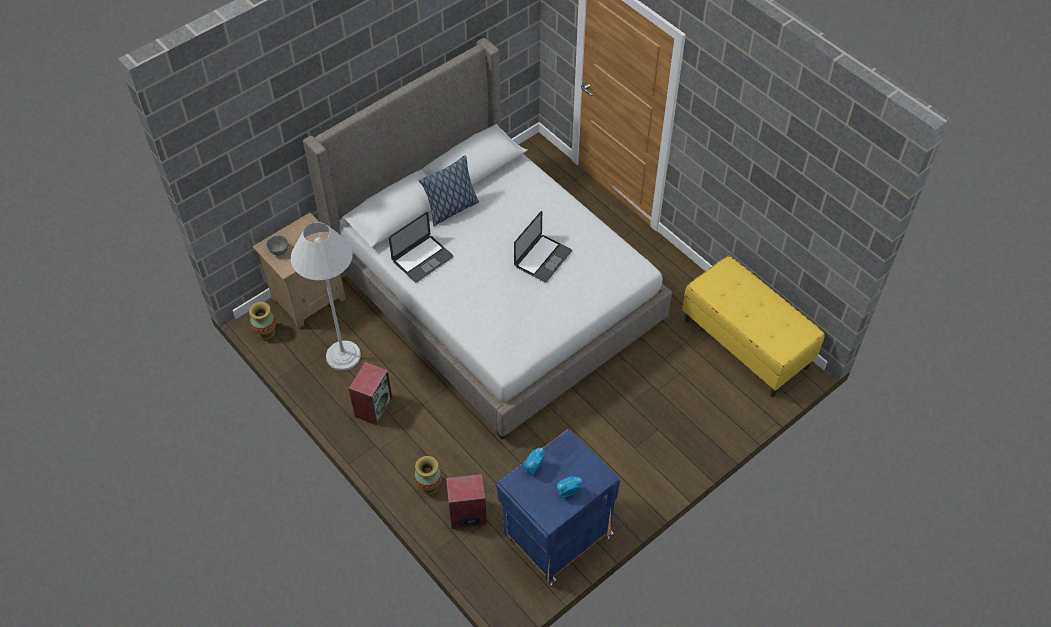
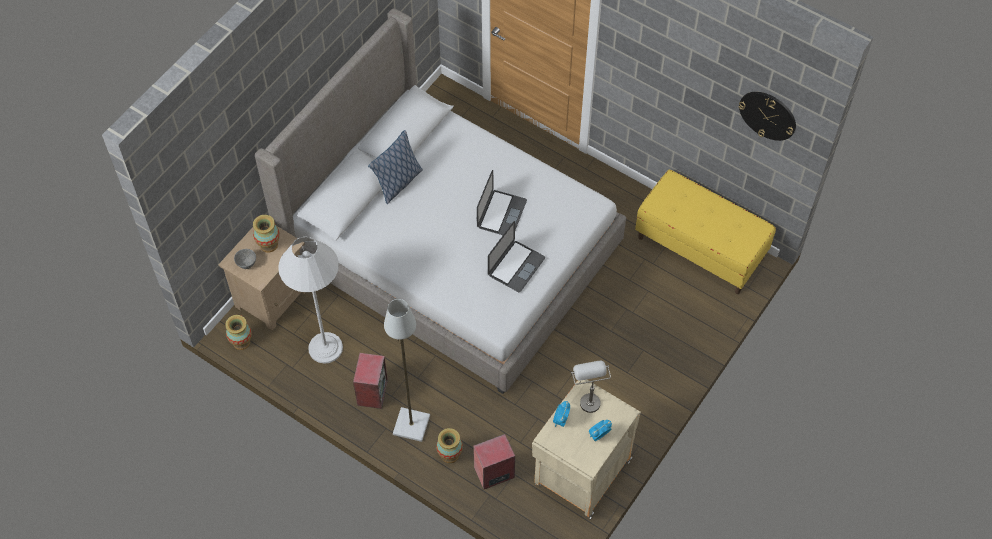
camera: 15 degrees left, 5 degrees up
(306, 238) = (268, 244): none -> vase
(400, 448) = (410, 425): none -> grey floor lamp
(422, 258) = (387, 239): laptop -> laptop (516, 266)
(556, 538) = (581, 474): blue cart -> beige cart
(568, 451) = (587, 397): none -> grey table lamp
(829, 201) = (768, 115): none -> wall clock

